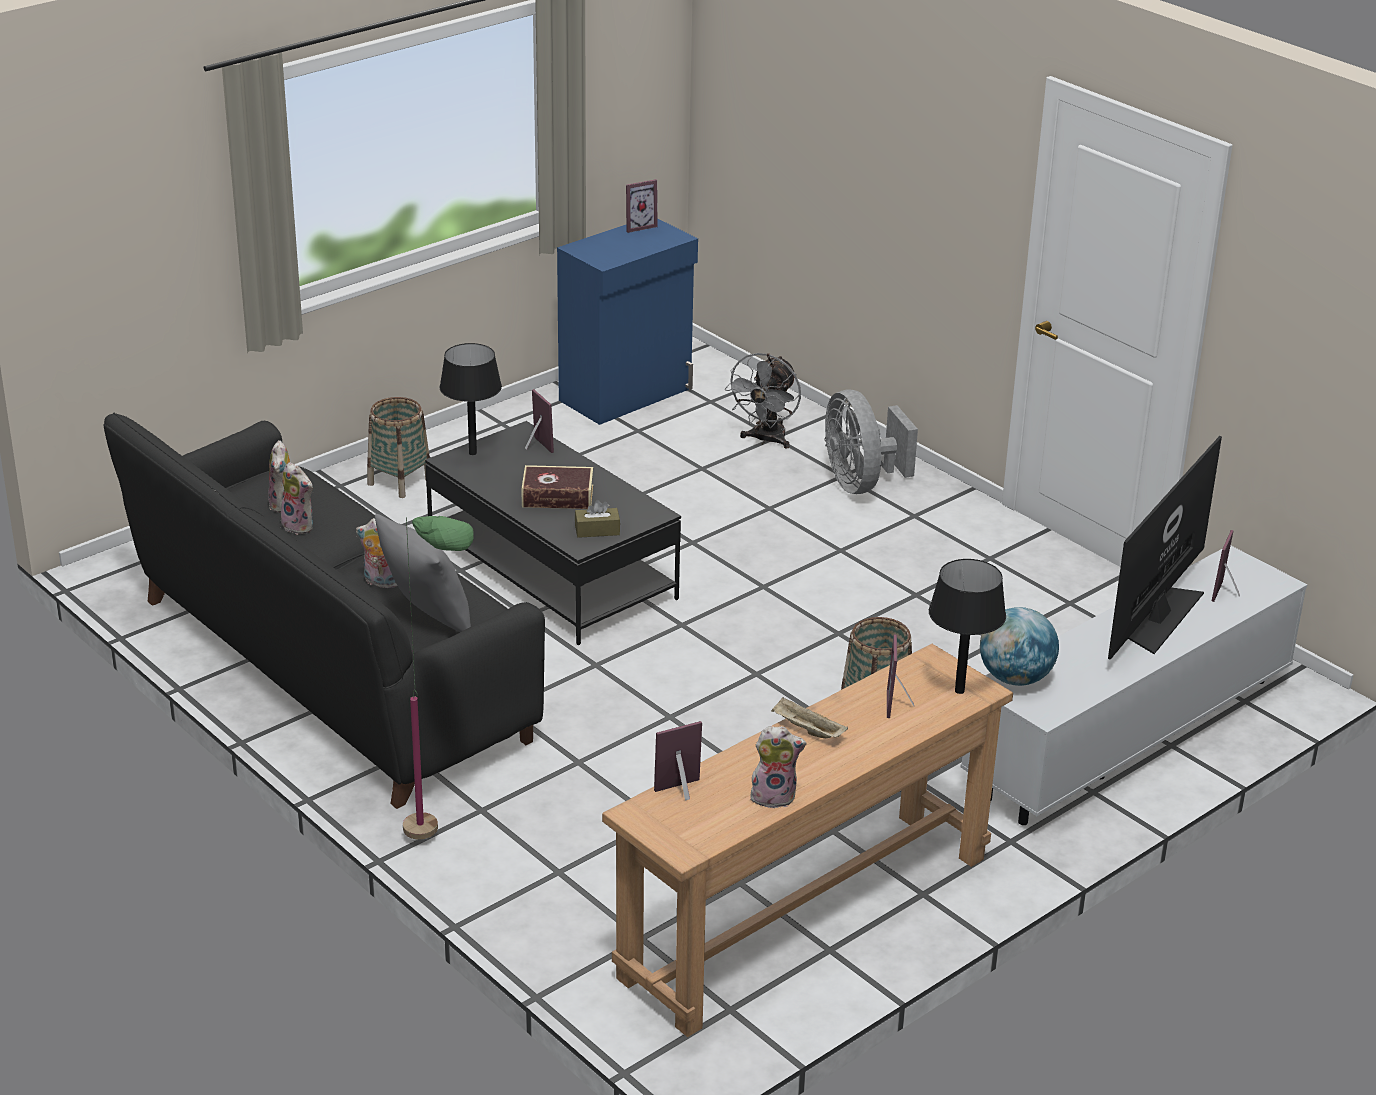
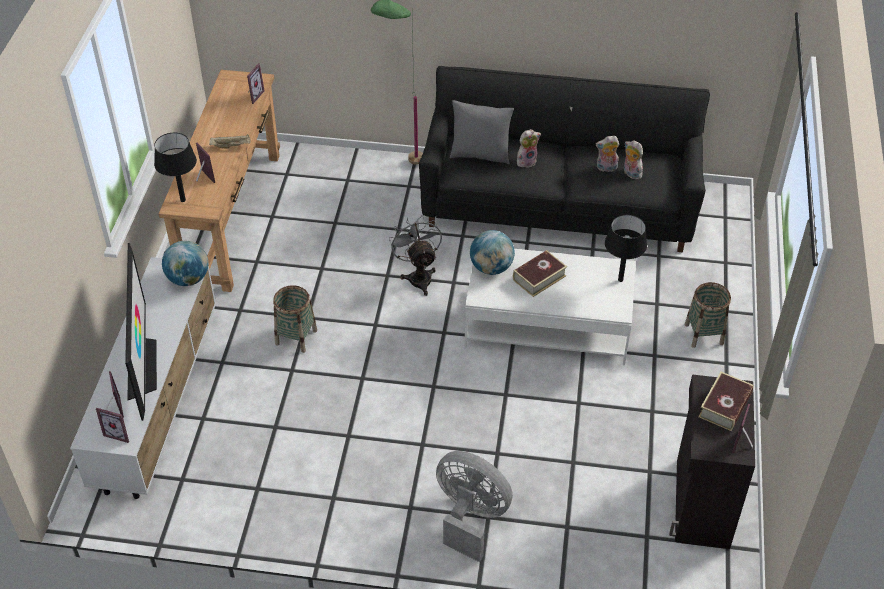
camera: 140 degrees right, 15 degrees up
(535, 447) = (598, 305): picture frame -> picture frame (119, 433)
(551, 570) = (548, 325): black coffee table -> white coffee table
(597, 530) = (491, 268): brown tissue box -> globe
(611, 246) = (725, 406): none -> book
(627, 395) = (700, 503): blue cabinet -> black cabinet
(766, 440) = (569, 519): grey fan -> grey fan (418, 276)
(774, 796) = (216, 112): plush toy -> none

